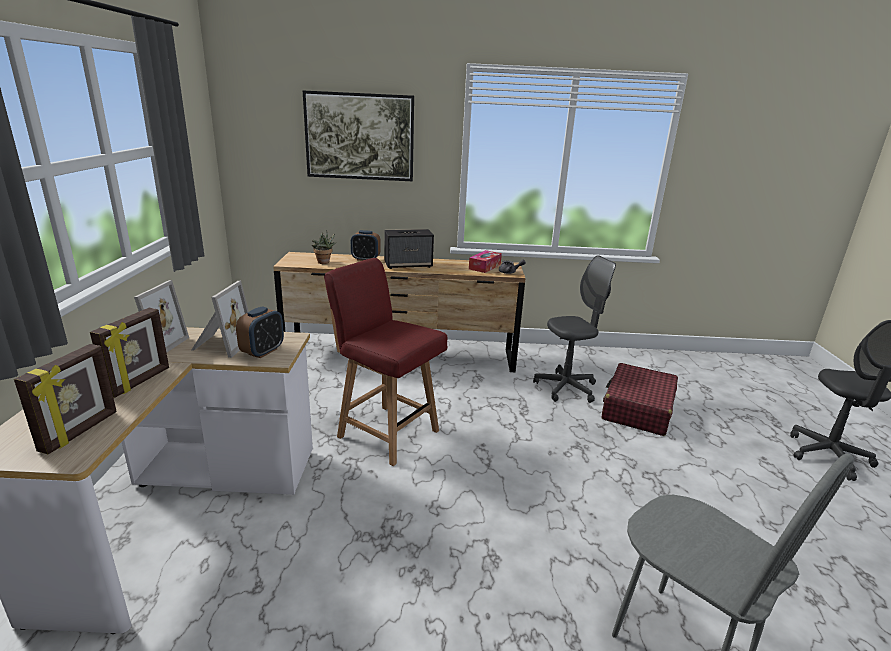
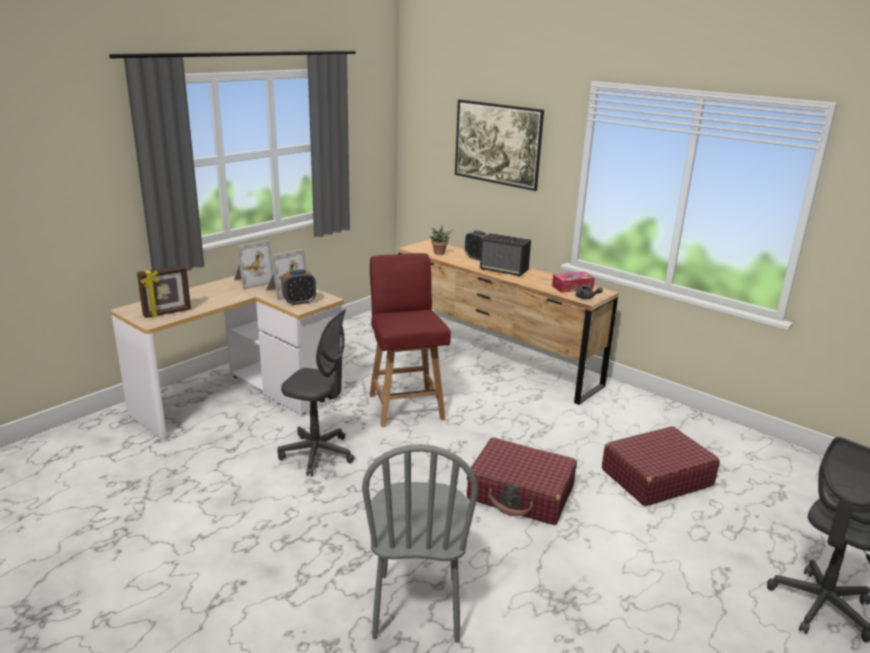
camera: 40 degrees right, 0 degrees up
(140, 382) = (219, 299): picture frame -> none
(566, 388) = (609, 434): grey office chair -> grey office chair (317, 454)
(585, 471) = (521, 493): none -> red suitcase

